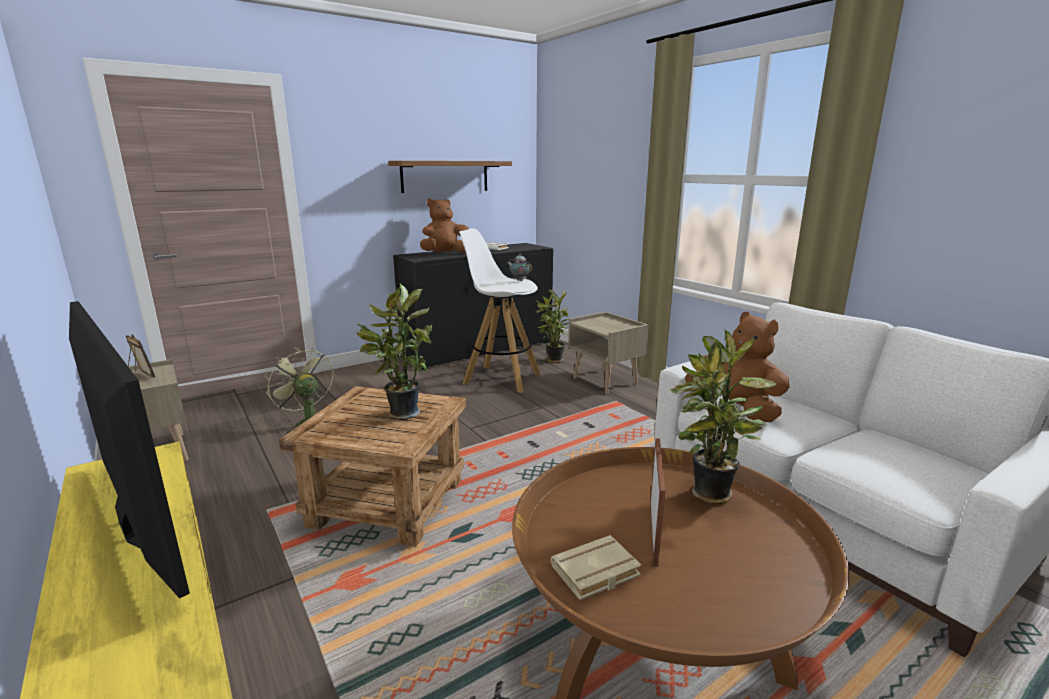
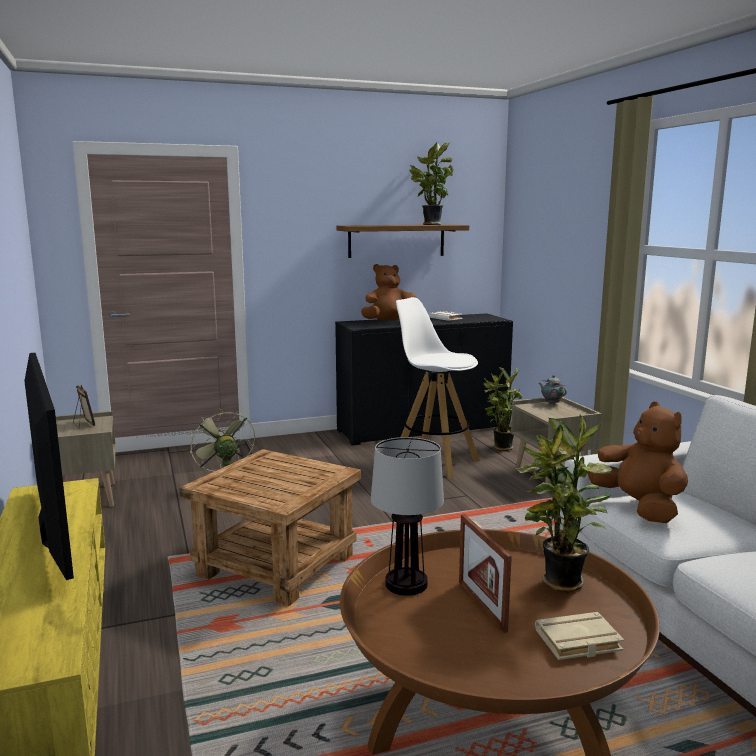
camera: 15 degrees right, 5 degrees down
(401, 413) = (293, 477): potted plant -> potted plant (430, 224)
(519, 280) = (458, 355): teapot -> teapot (551, 404)
(568, 519) = (406, 583): none -> table lamp
(595, 573) = (407, 627): beige book -> beige book (577, 642)
(653, 533) = (481, 606): picture frame -> picture frame turned 135 degrees clockwise

